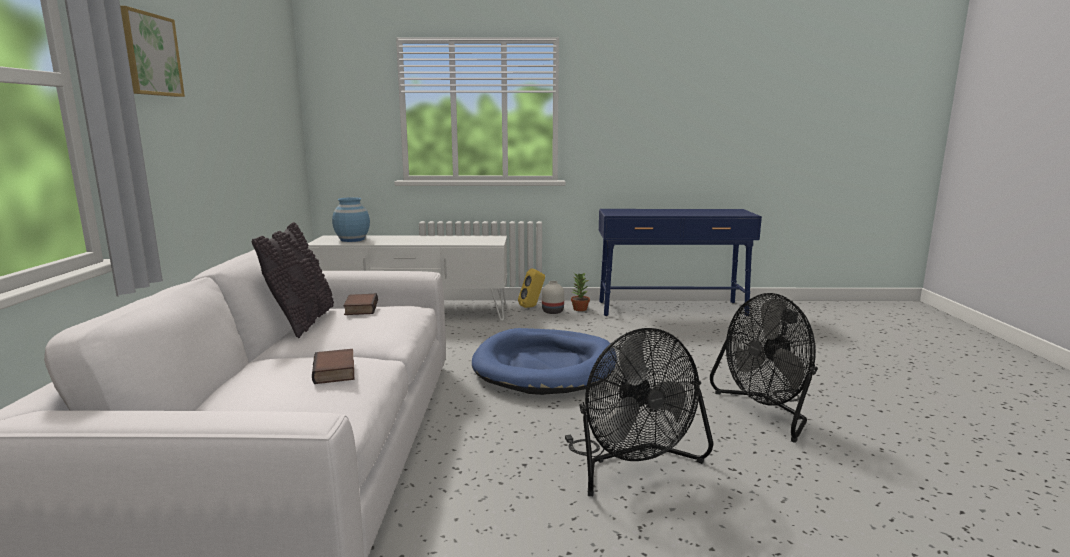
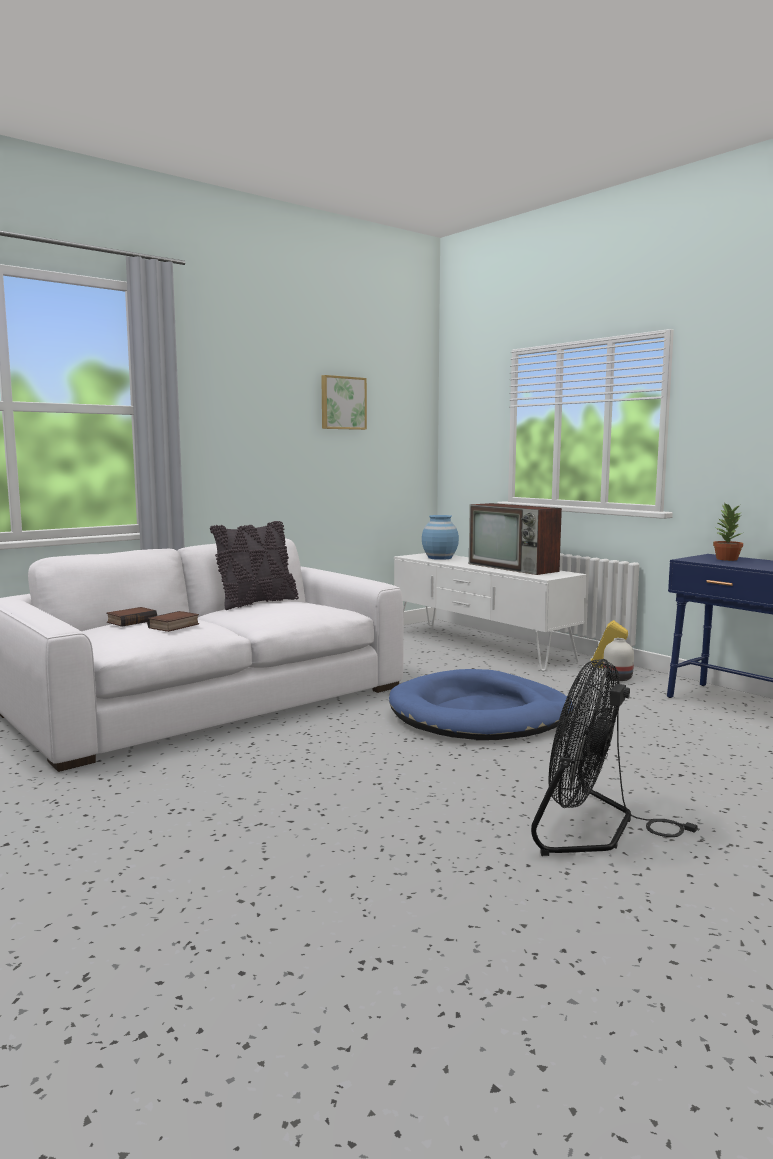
camera: 50 degrees right, 5 degrees down
(148, 54) = (221, 389): picture -> picture (342, 403)
(360, 308) = (299, 602): book -> book (131, 621)
(444, 239) = (514, 568): none -> television
(579, 309) = (656, 684): potted plant -> potted plant (726, 559)
(628, 465) = (352, 794): black fan -> none

